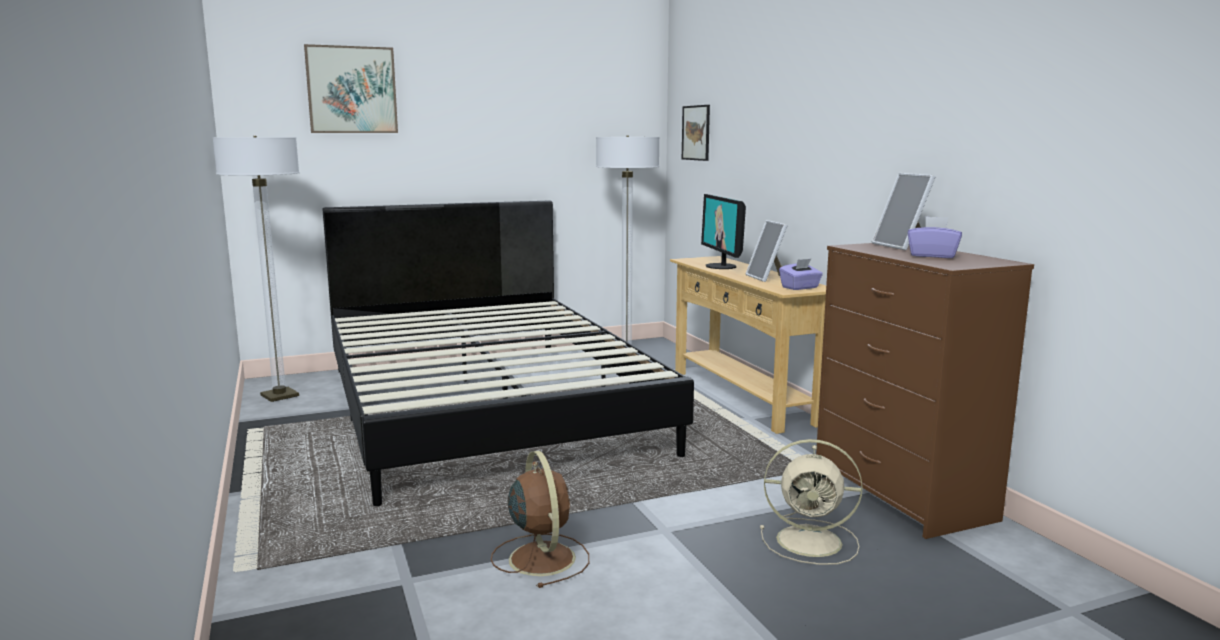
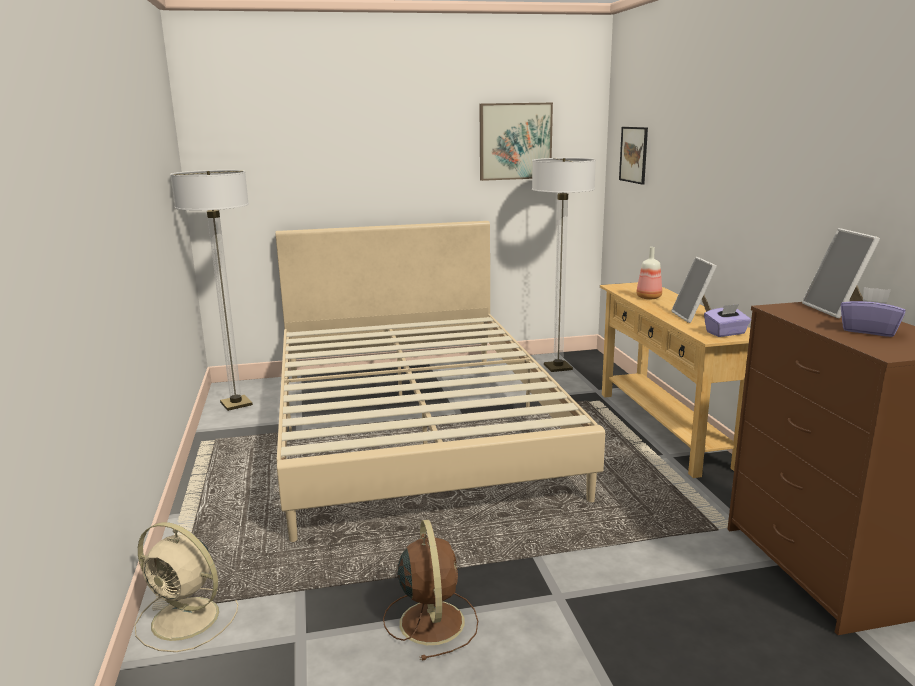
camera: 10 degrees right, 5 degrees up
(352, 90) = (300, 120): picture -> picture (515, 141)
(486, 407) = (414, 427): black bed -> beige bed
(721, 266) = (649, 297): monitor -> bottle
(812, 541) = (711, 626): beige fan -> beige fan (188, 619)

